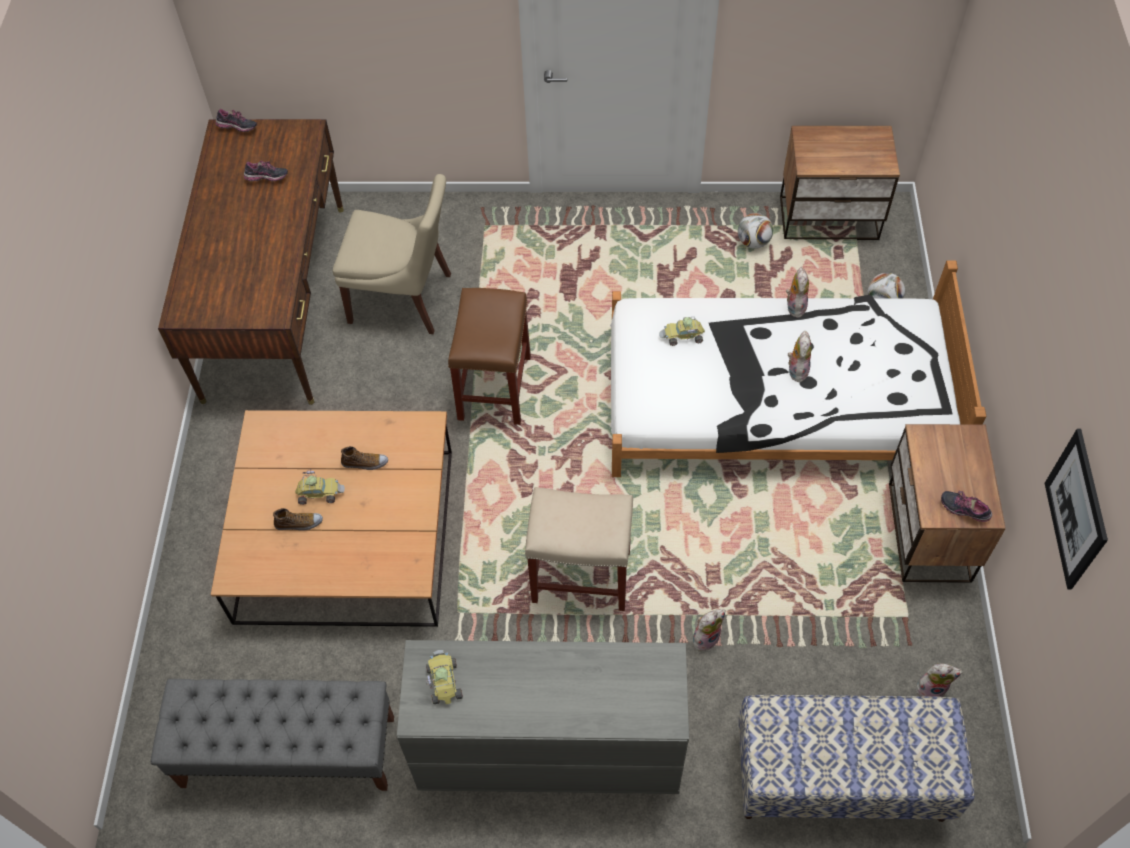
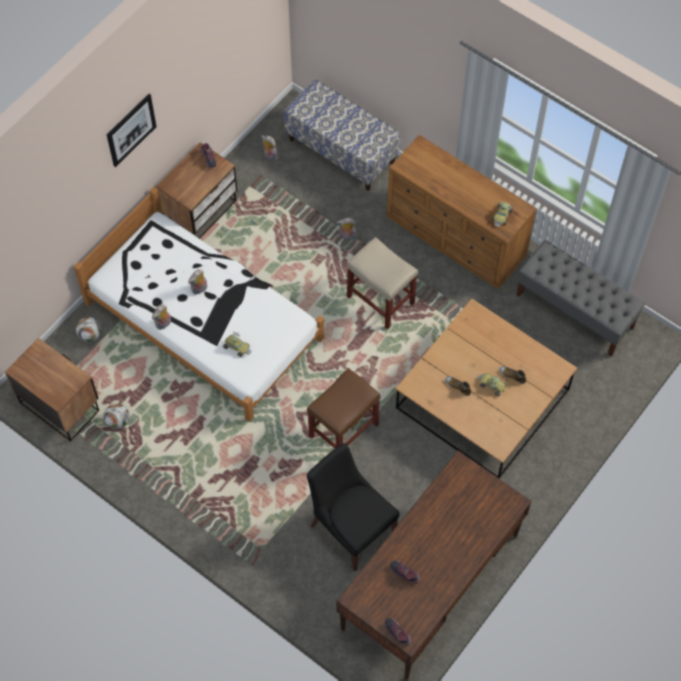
camera: 145 degrees left, 5 degrees up
(404, 299) = (351, 527): beige chair -> black chair
(547, 749) = (456, 238): grey dresser -> brown dresser
(1076, 509) = (216, 61): picture -> picture (131, 130)

